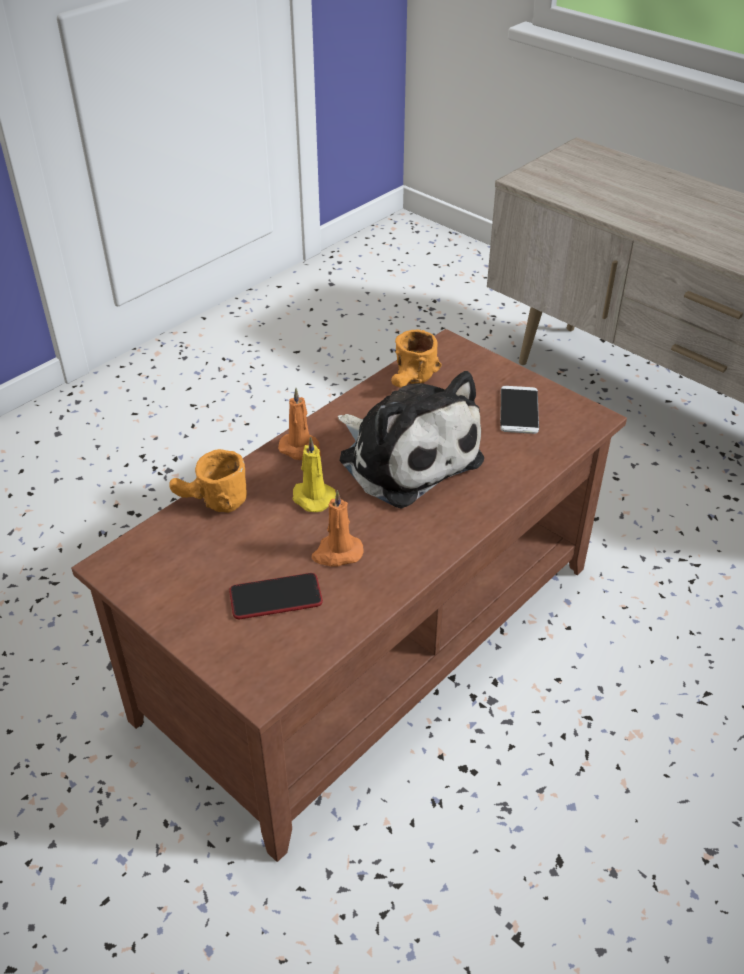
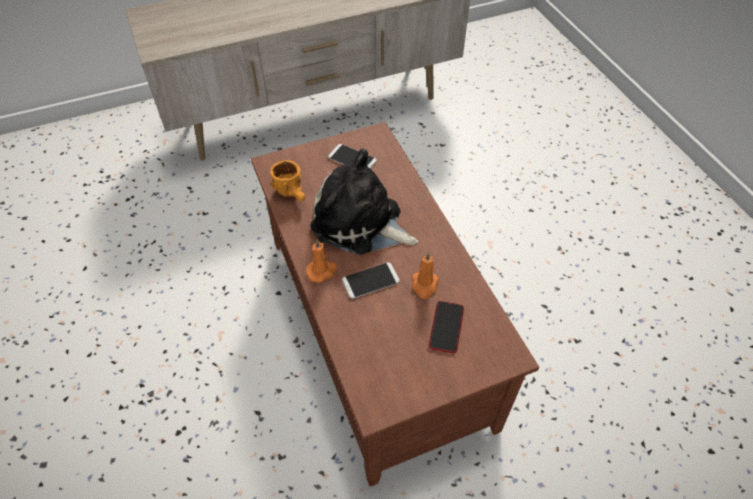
camera: 65 degrees left, 10 degrees up
(210, 503) = (346, 336): orange mug -> none
(312, 497) = (370, 281): yellow candle -> phone
(405, 457) = (361, 223): plush toy -> plush toy turned 135 degrees counterclockwise

